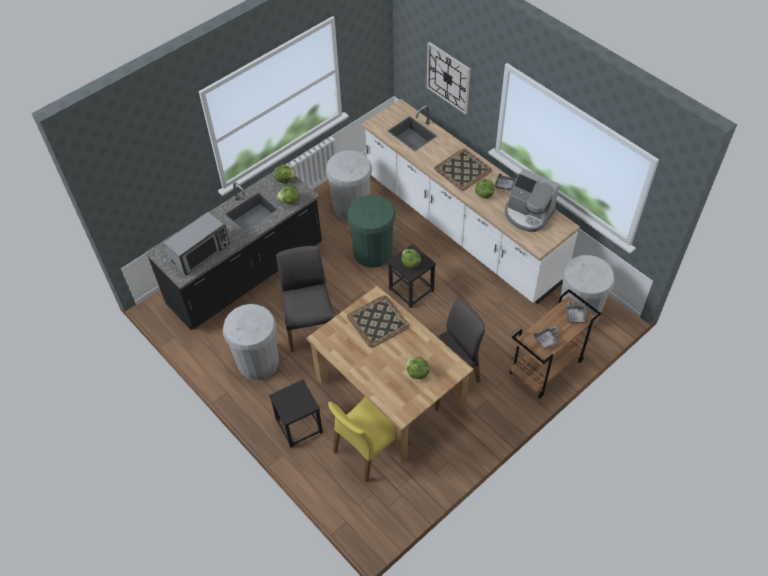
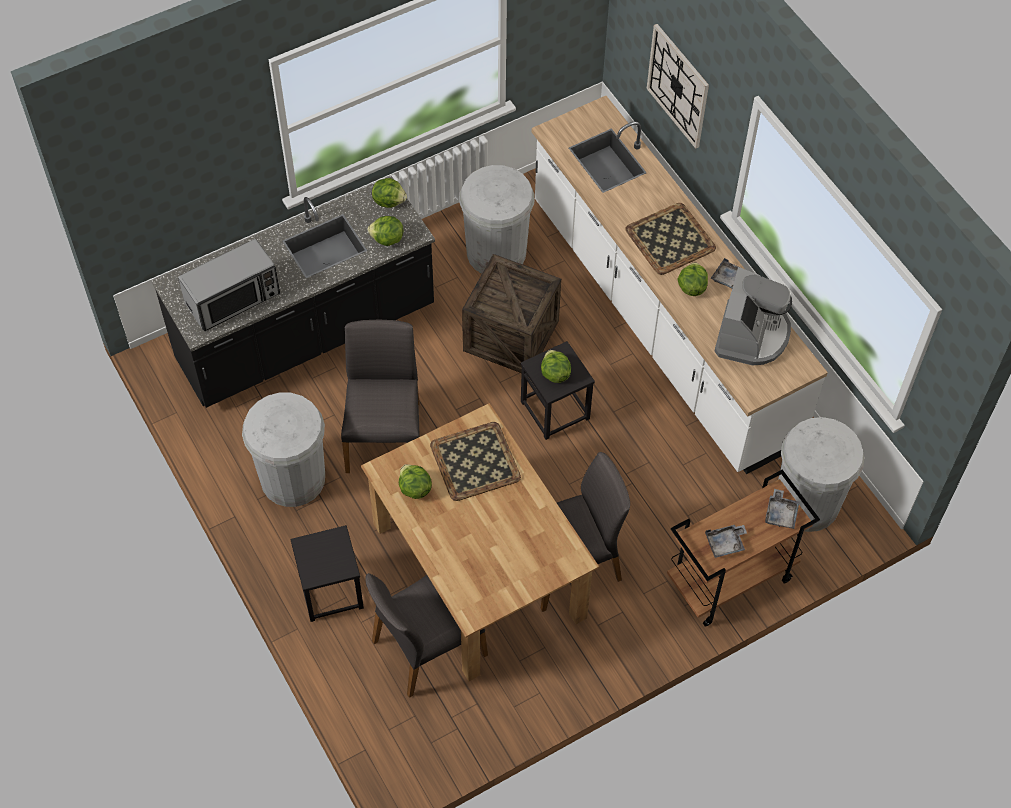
camera: 10 degrees right, 5 degrees up
(369, 448) = (427, 647): yellow chair -> grey chair
(373, 252) = (511, 335): green trash can -> crate
(417, 373) = (512, 555): lettuce -> lettuce (414, 488)
(528, 214) = (751, 335): coffee machine -> coffee machine turned 120 degrees counterclockwise

